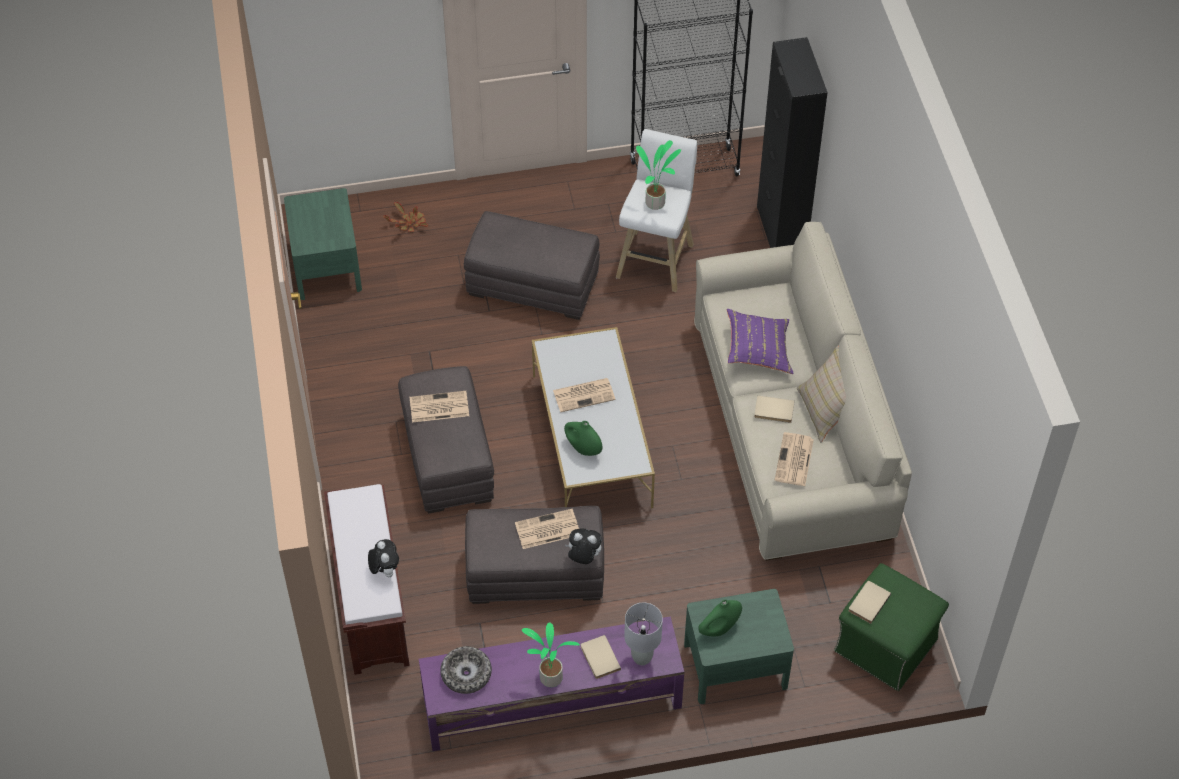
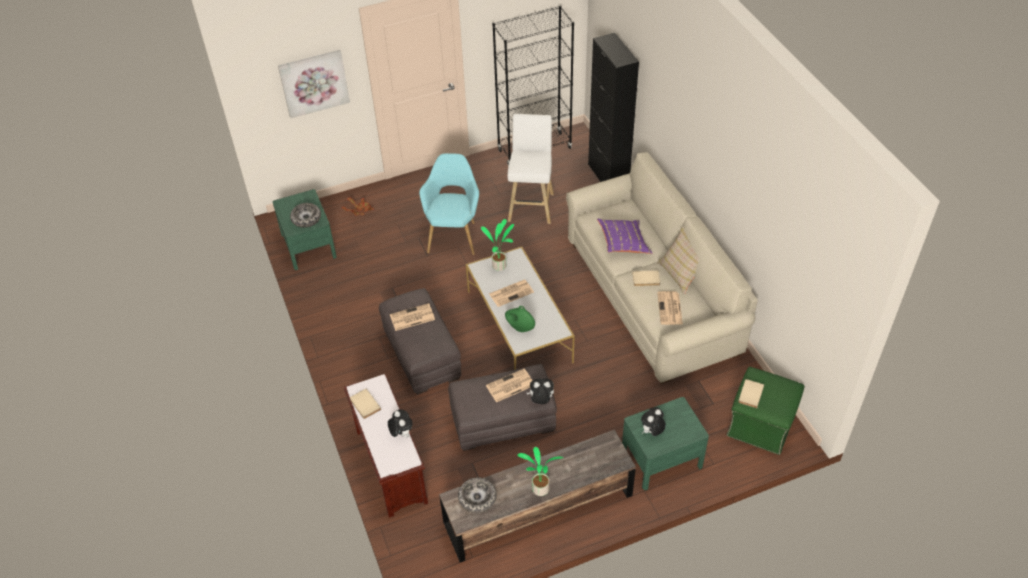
camera: 10 degrees left, 5 degrees down
(325, 233) = (306, 218): none -> bowl
(364, 44) = (314, 83): none -> picture
(534, 285) = (454, 235): grey ottoman -> turquoise armchair
(550, 701) = (537, 509): purple tv stand -> brown tv stand
(599, 658) = (571, 468): beige book -> beige book (364, 405)
(642, 657) = (602, 462): grey table lamp -> none
(656, 203) = (531, 162): potted plant -> potted plant (500, 266)
(719, 629) = (652, 432): green vase -> plush toy

